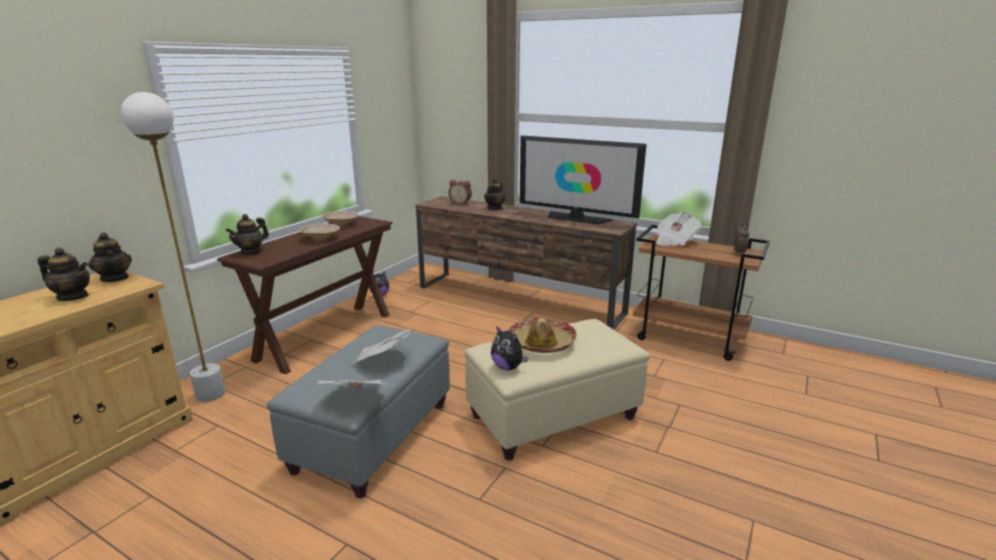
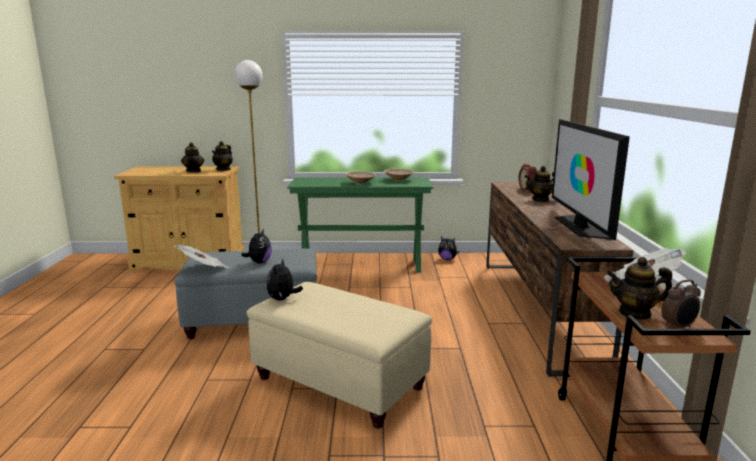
camera: 60 degrees right, 5 degrees down
(251, 252) = (312, 179): teapot -> teapot (635, 313)
(326, 336) = (361, 265): brown console table -> green console table
(383, 359) = (259, 262): newspaper -> plush toy
(541, 343) = (339, 301): hat -> none

